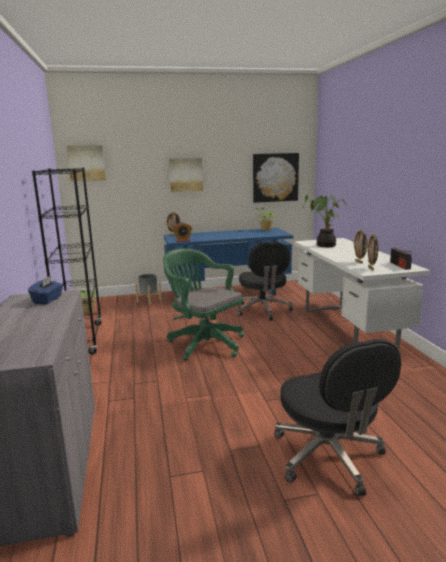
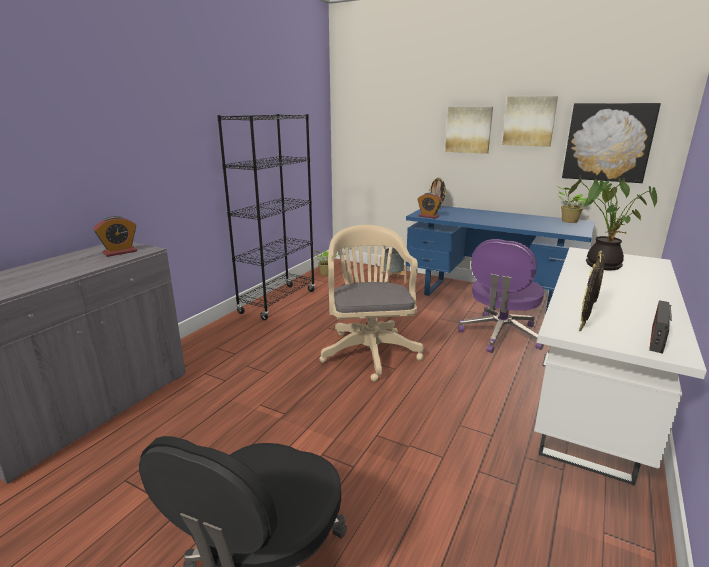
camera: 40 degrees right, 5 degrees up
(48, 300) = (120, 252): blue tissue box -> alarm clock
(86, 163) = (358, 109): picture -> picture (529, 121)
(204, 343) = (369, 350): green office chair -> beige office chair
(263, 310) = (500, 335): black office chair -> purple office chair

